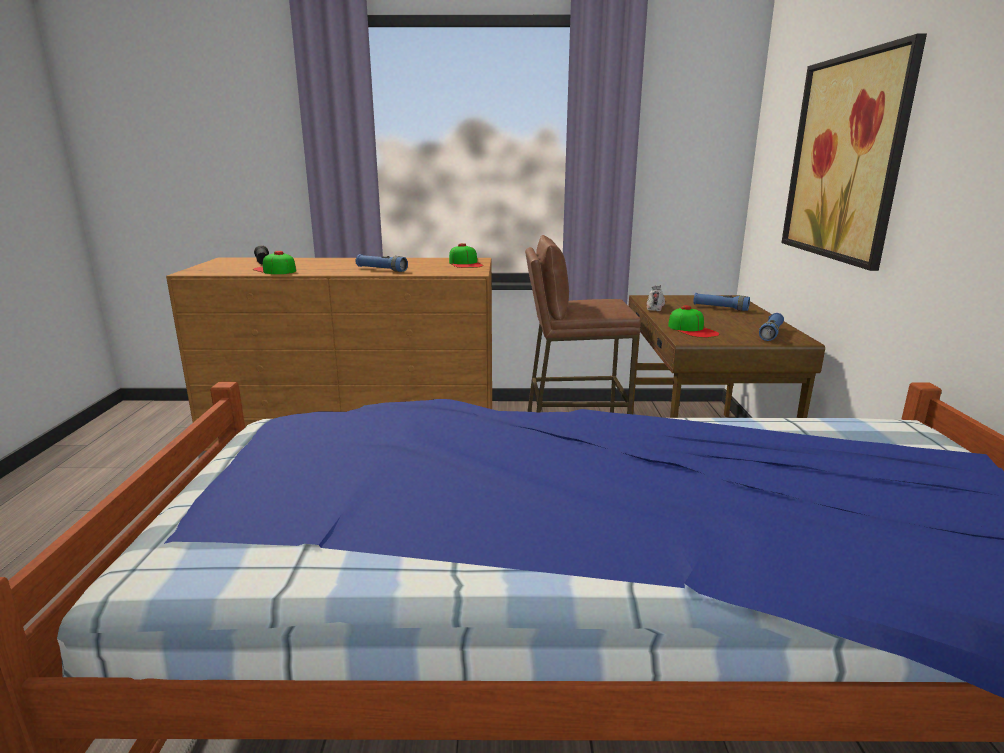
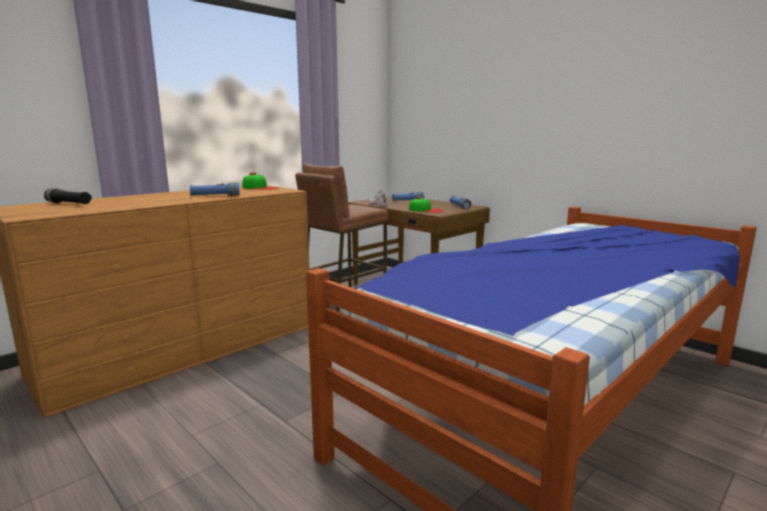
camera: 45 degrees left, 5 degrees down
(274, 270) = (116, 206): cap -> none
(845, 158) = (478, 110): picture -> none

